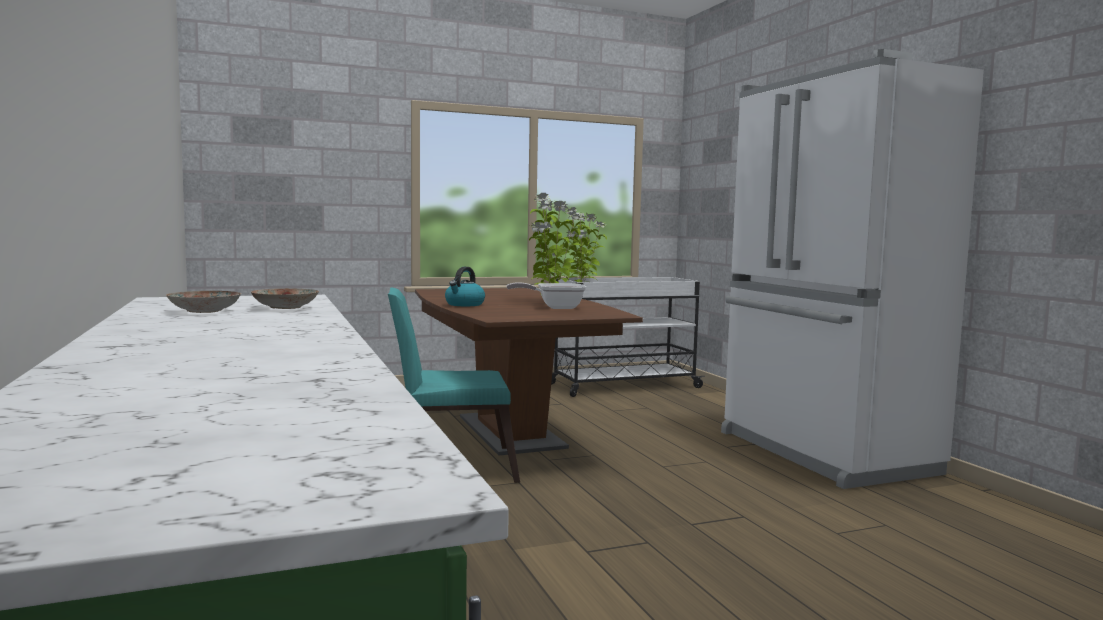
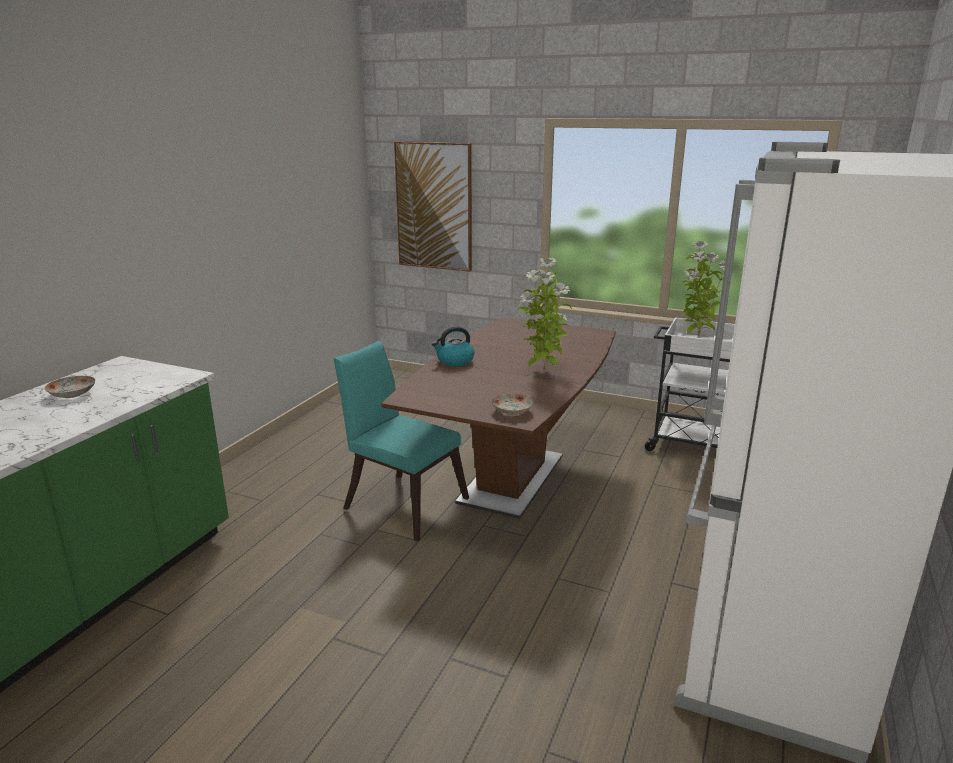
camera: 45 degrees right, 15 degrees up
(281, 188) = (434, 206): none -> picture
(284, 307) = (117, 398): plate -> plate (512, 411)
(555, 307) = (510, 386): frying pan -> none

